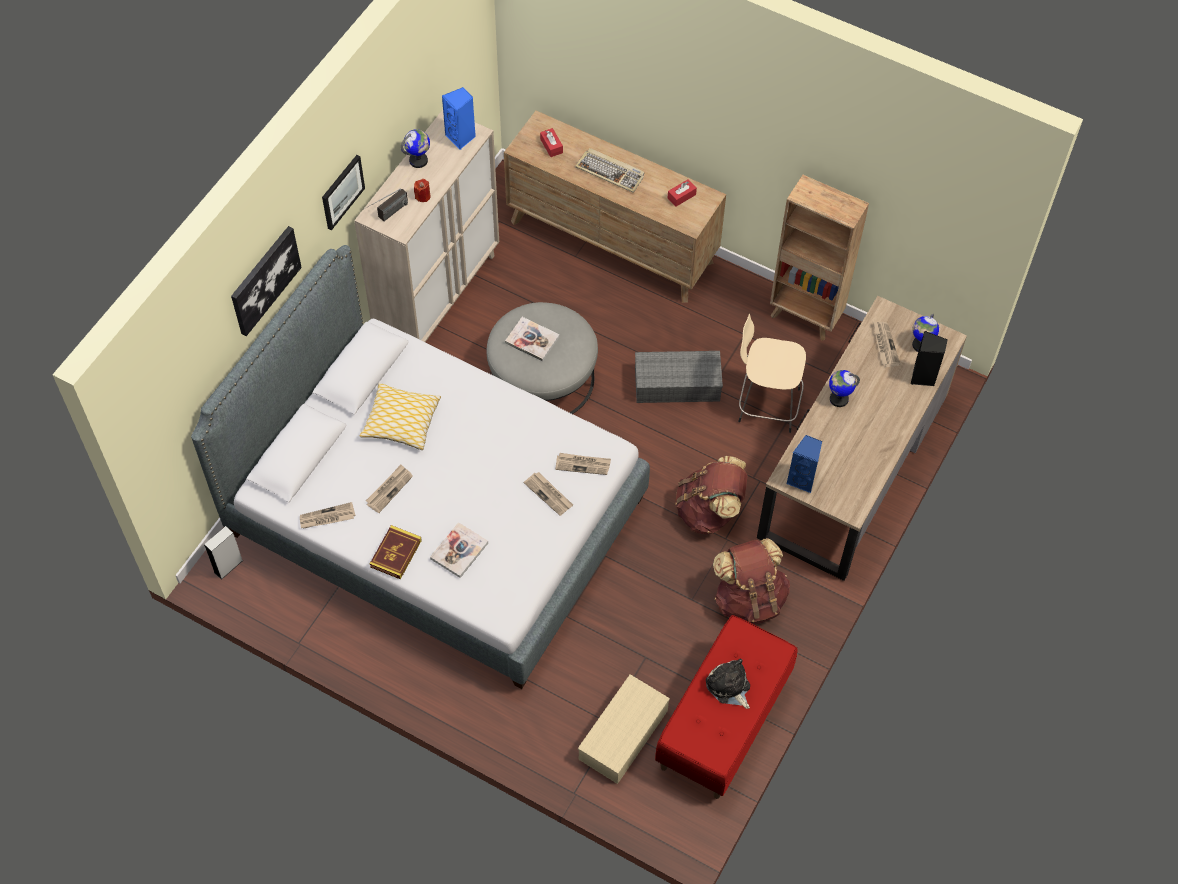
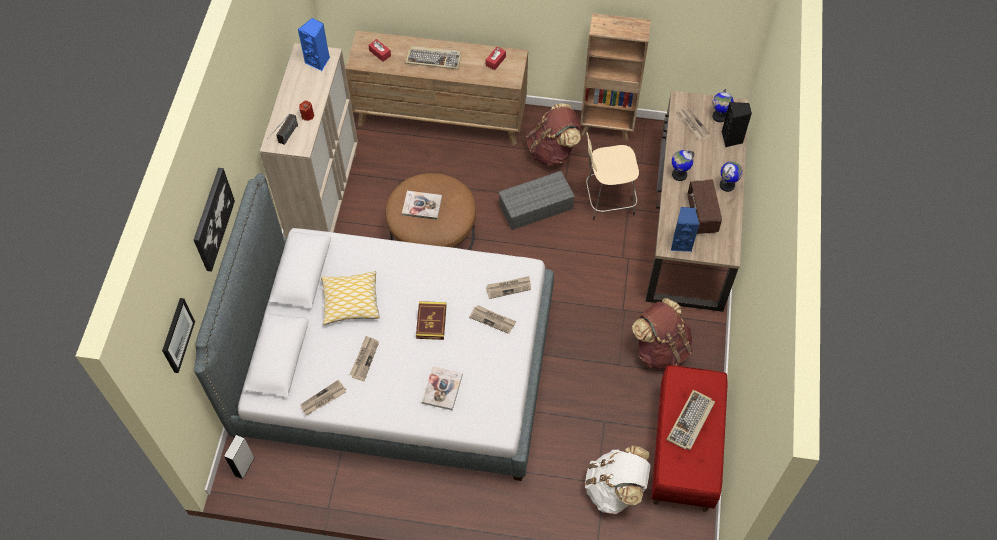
camera: 20 degrees left, 0 degrees up
(342, 191) = (246, 129): picture -> picture (177, 335)
(396, 553) = (392, 409): book -> book (431, 322)
(418, 161) = (292, 89): globe -> globe (727, 185)
(543, 378) = (433, 234): grey ottoman -> brown ottoman
(623, 736) = (615, 489): beige storage box -> white backpack
(709, 511) = (602, 293): brown backpack -> brown backpack (552, 151)
(729, 687) = (691, 422): plush toy -> keyboard
(843, 454) = (702, 214): none -> radio

